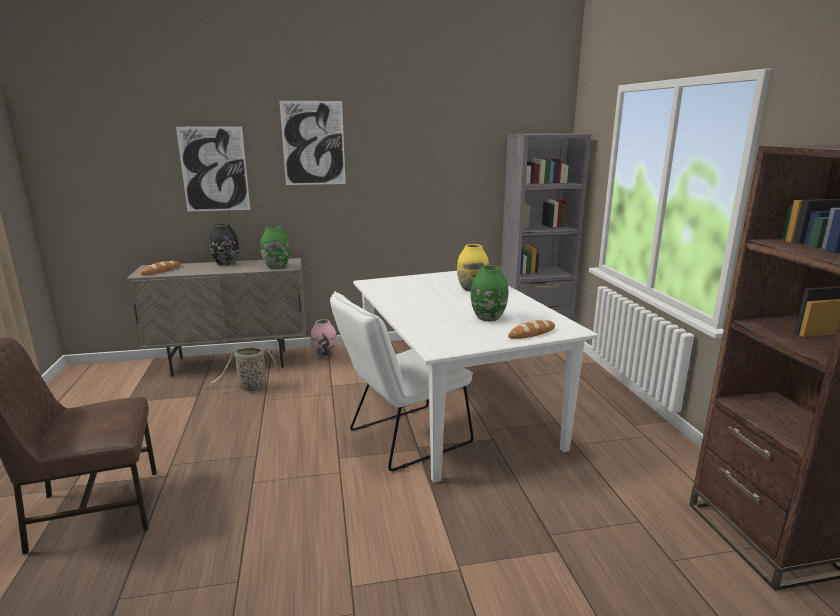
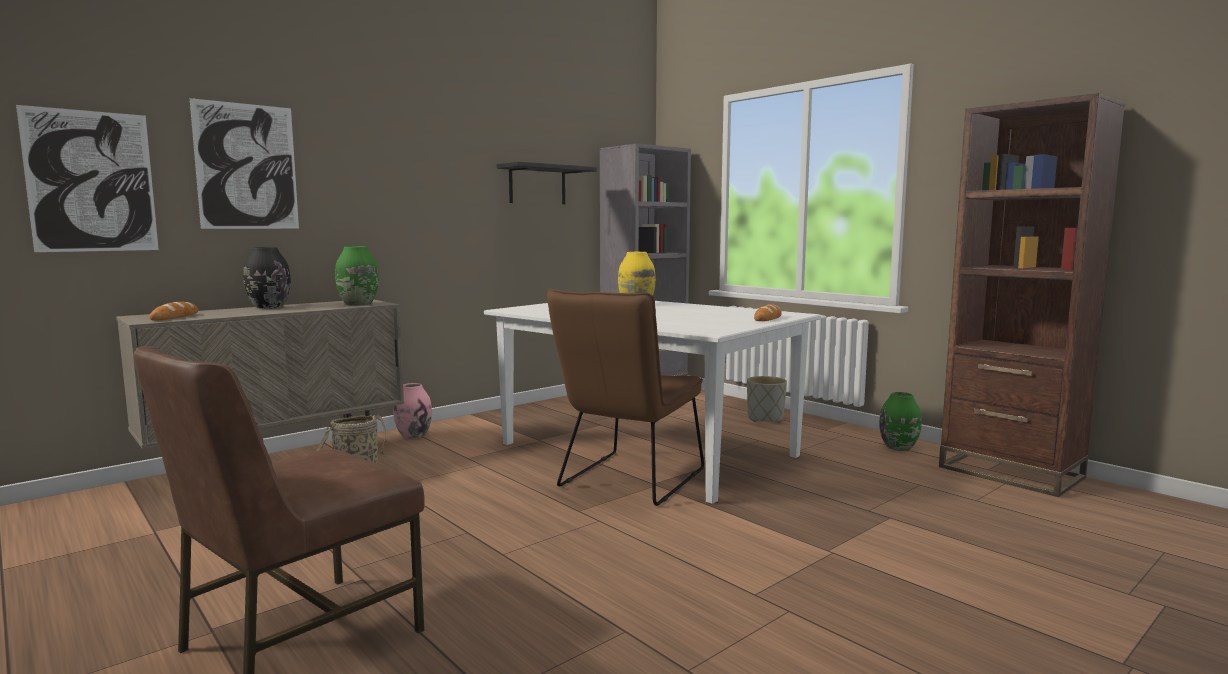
camera: 30 degrees left, 10 degrees down
(313, 143) = (387, 141): picture -> picture (91, 181)
(402, 439) = (627, 481): white chair -> brown chair
(444, 169) = (537, 185): none -> black shelf
(488, 318) = (704, 315): green vase -> green vase (899, 448)
(594, 398) = (765, 419): none -> grey planter

